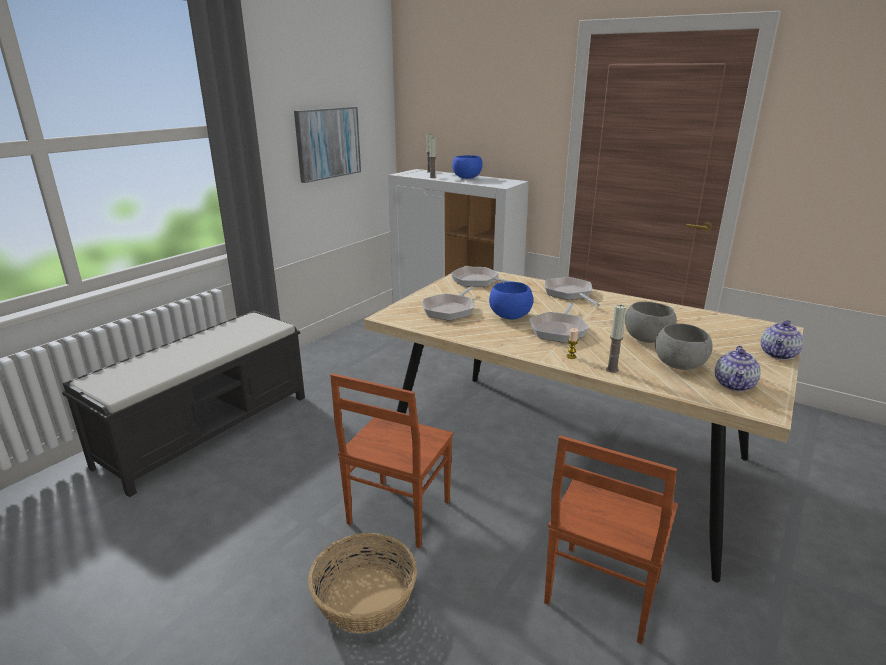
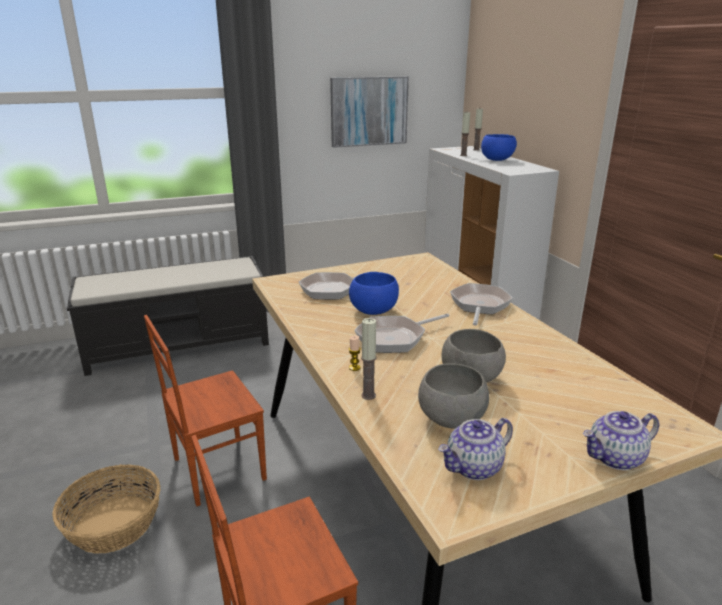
camera: 35 degrees right, 0 degrees up
(478, 281) = (409, 270): frying pan -> none

